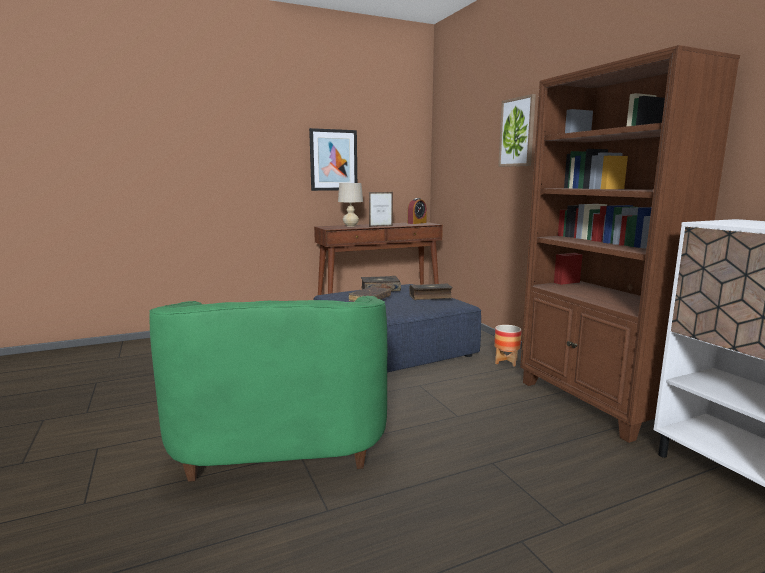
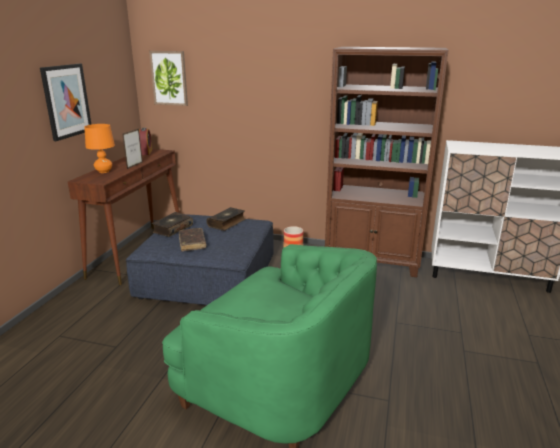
camera: 50 degrees left, 10 degrees up
(350, 226) = (104, 171): beige table lamp -> orange table lamp
(517, 132) = (263, 71): picture -> picture (169, 78)

